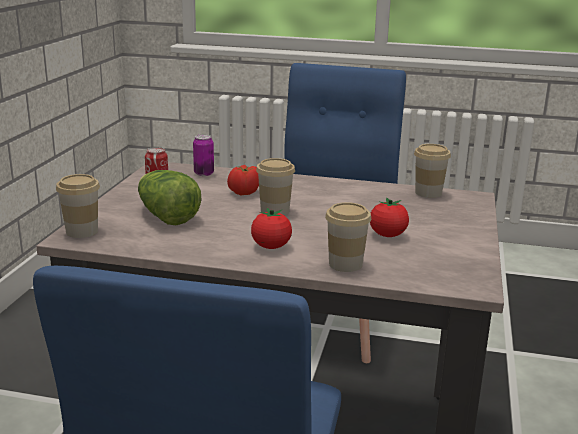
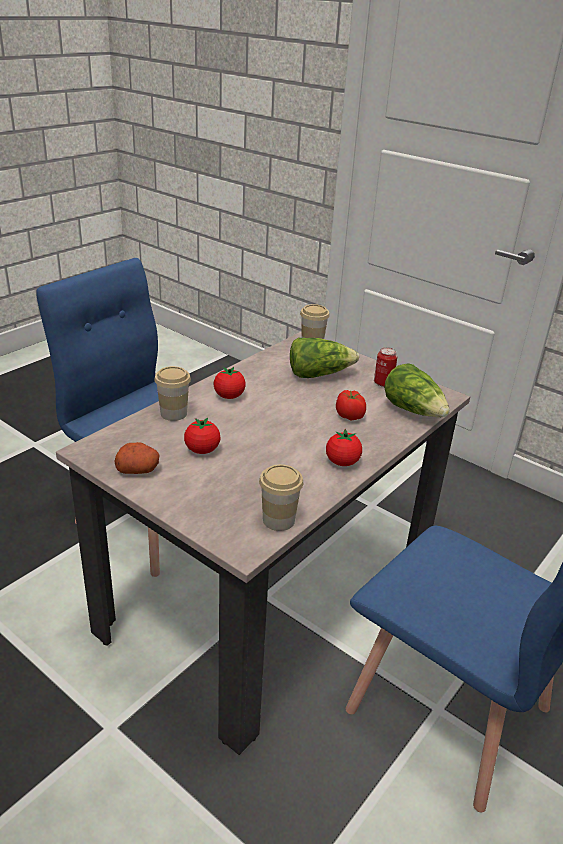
camera: 115 degrees right, 10 degrees up
(204, 173) = (414, 411): can -> lettuce
(275, 211) = (295, 417): cup -> none
(324, 186) = (342, 462): none -> tomato
(459, 252) = (138, 469): none -> potato

